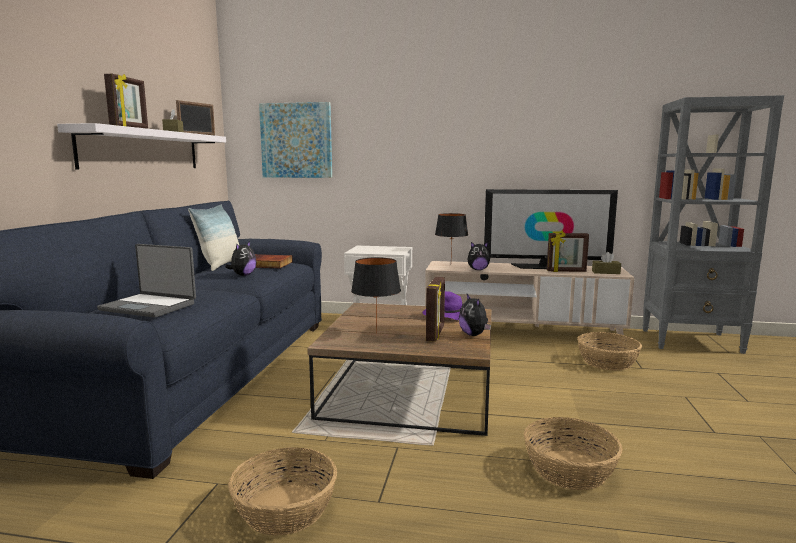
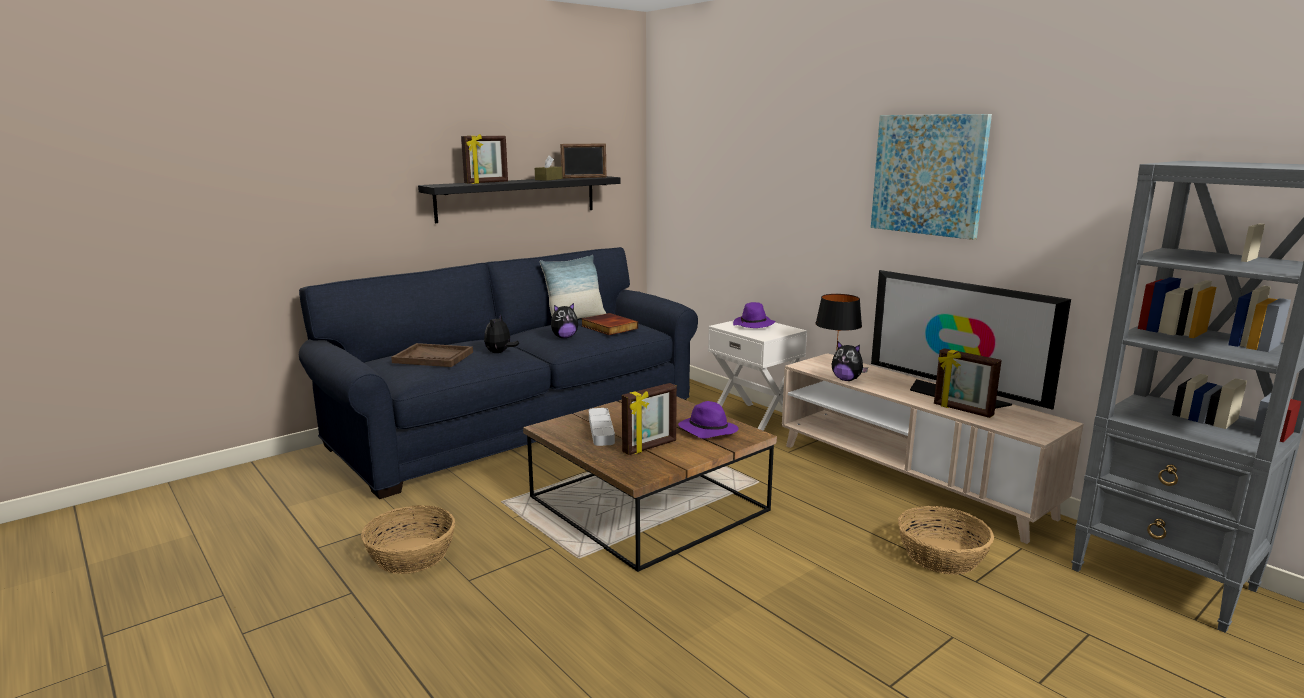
camera: 40 degrees right, 5 degrees up
(143, 150) = (518, 198): white shelf -> black shelf
(149, 306) = (433, 357): laptop -> brown tray
(296, 140) = (705, 180): picture -> picture (928, 175)
(373, 248) = (754, 325): none -> purple hat
(376, 334) = (601, 430): black table lamp -> grey tray
(474, 335) = (682, 460): plush toy -> plush toy (500, 353)
(570, 469) = (649, 634): basket -> none
(605, 272) = (1021, 426): brown tissue box -> none

